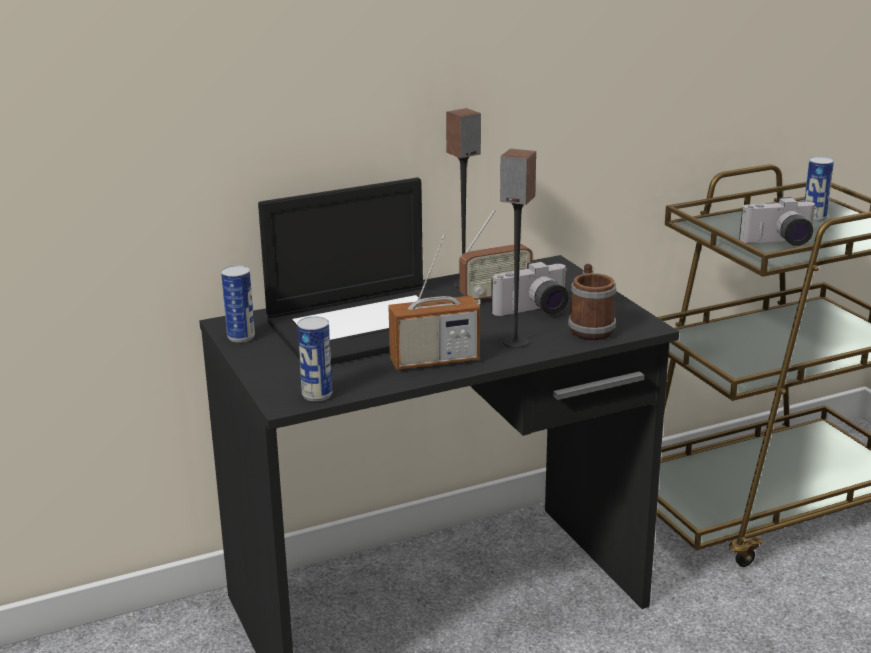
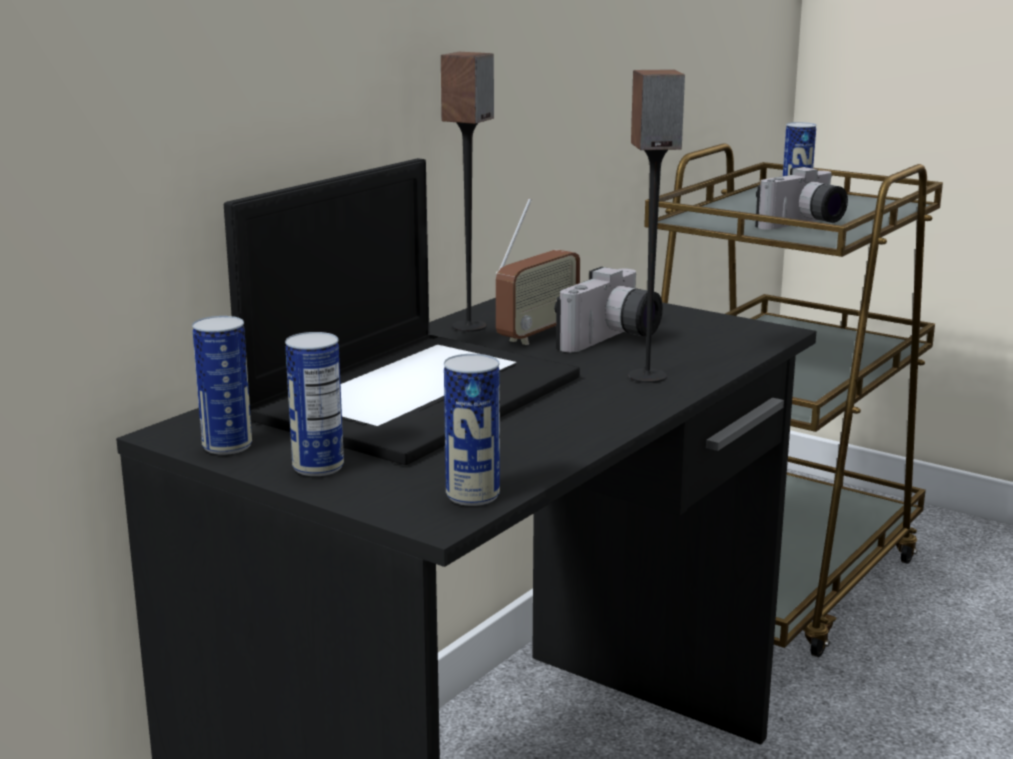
camera: 30 degrees left, 5 degrees down
(267, 360) = (318, 467): none -> can
(434, 360) = (576, 417): radio -> none
(590, 327) = (711, 344): mug -> none

